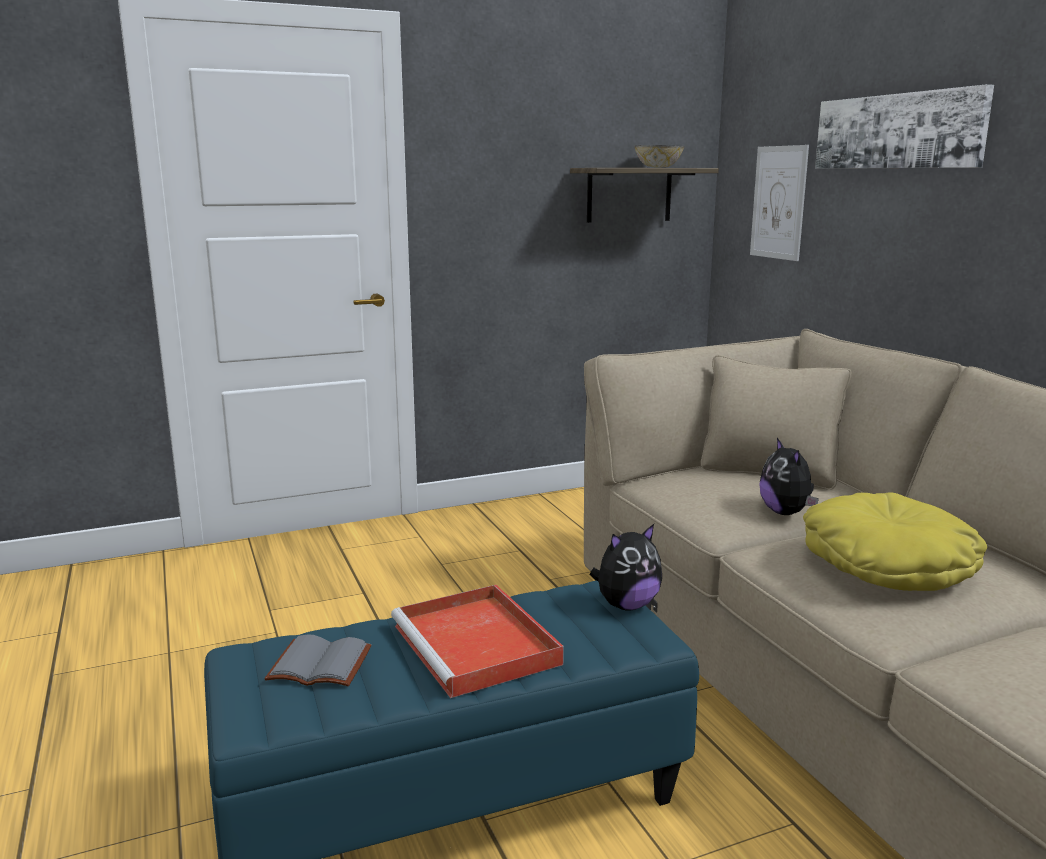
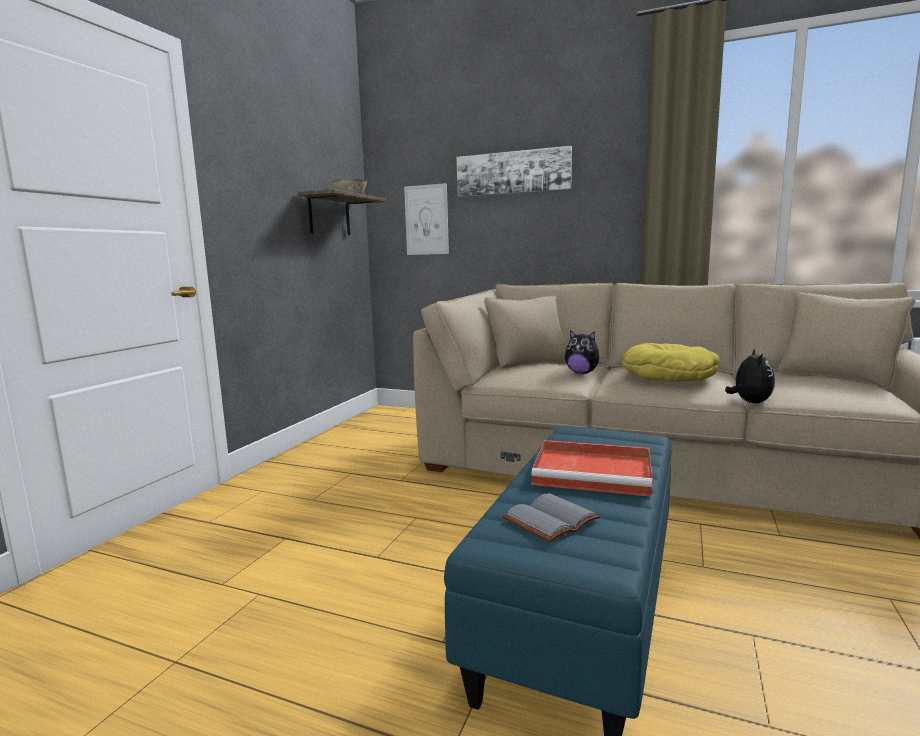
camera: 45 degrees left, 5 degrees down
(626, 605) = (600, 431): plush toy -> plush toy (749, 402)

